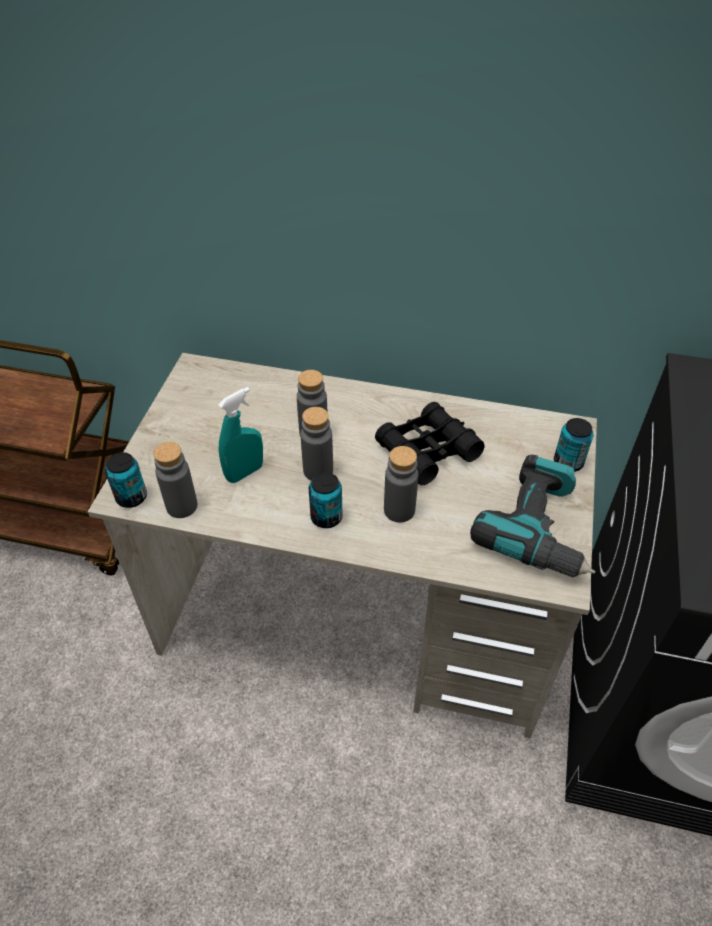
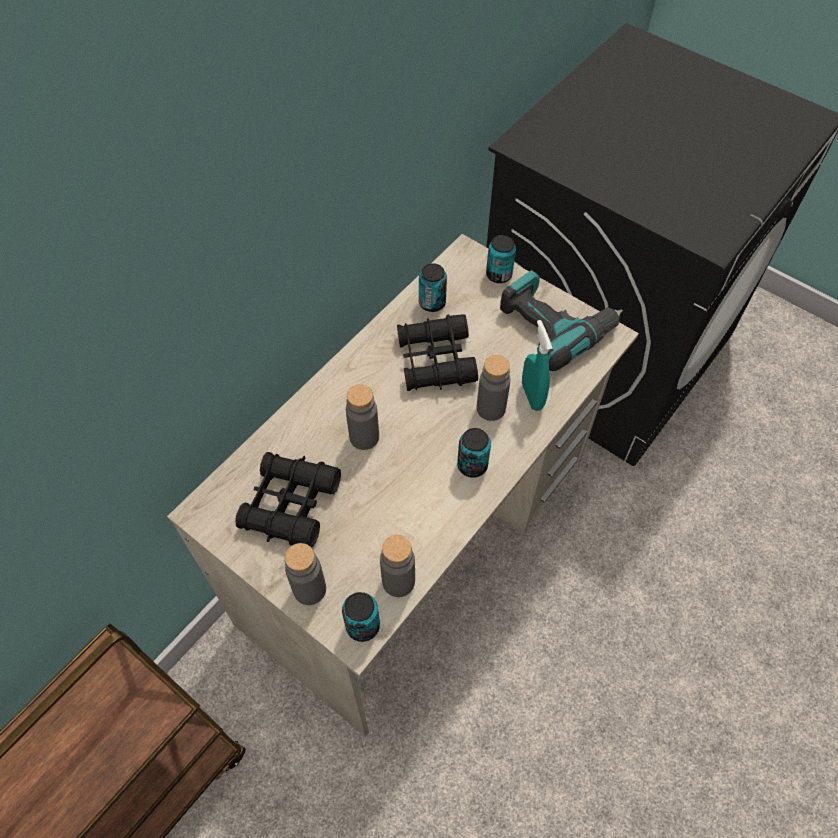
camera: 65 degrees left, 10 degrees up
(224, 413) = (290, 505): none -> black binoculars
(245, 472) = (384, 512): turquoise spray bottle -> turquoise spray bottle (532, 396)
(318, 470) = (413, 451): grey bottle -> grey bottle (309, 589)
(492, 426) = (432, 303): none -> can

